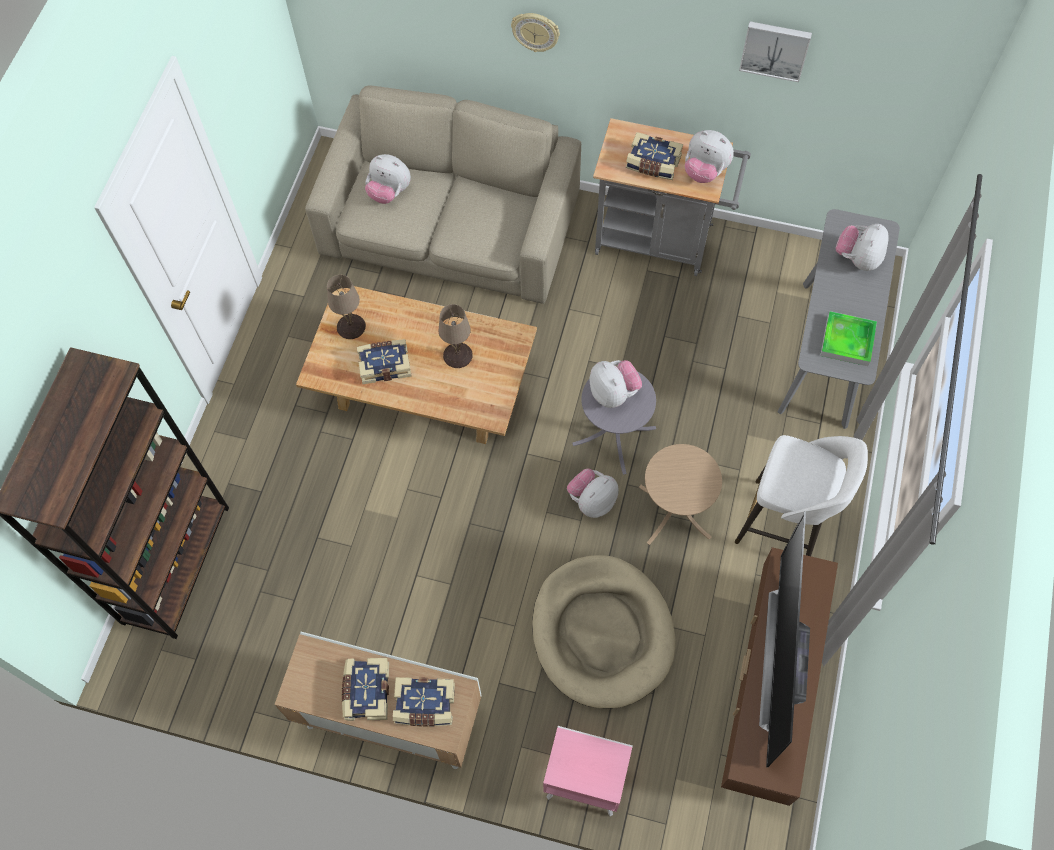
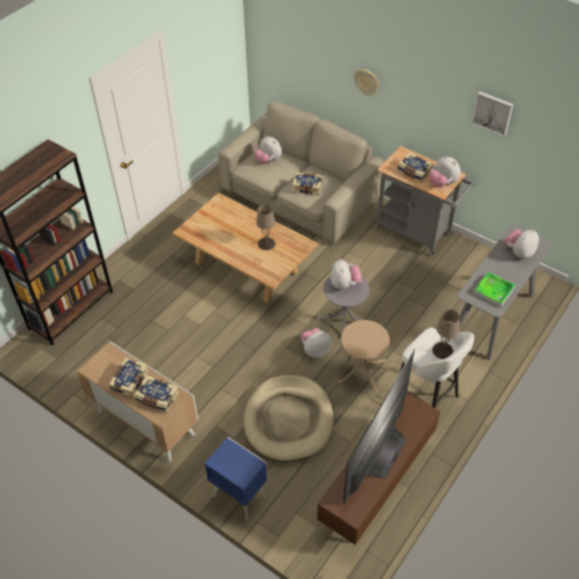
camera: 20 degrees right, 15 degrees down
(351, 326) = (215, 214): beige table lamp -> beige table lamp (442, 350)
(385, 364) = (224, 237): book -> book (307, 187)
(583, 781) = (239, 495): pink nightstand -> blue nightstand

